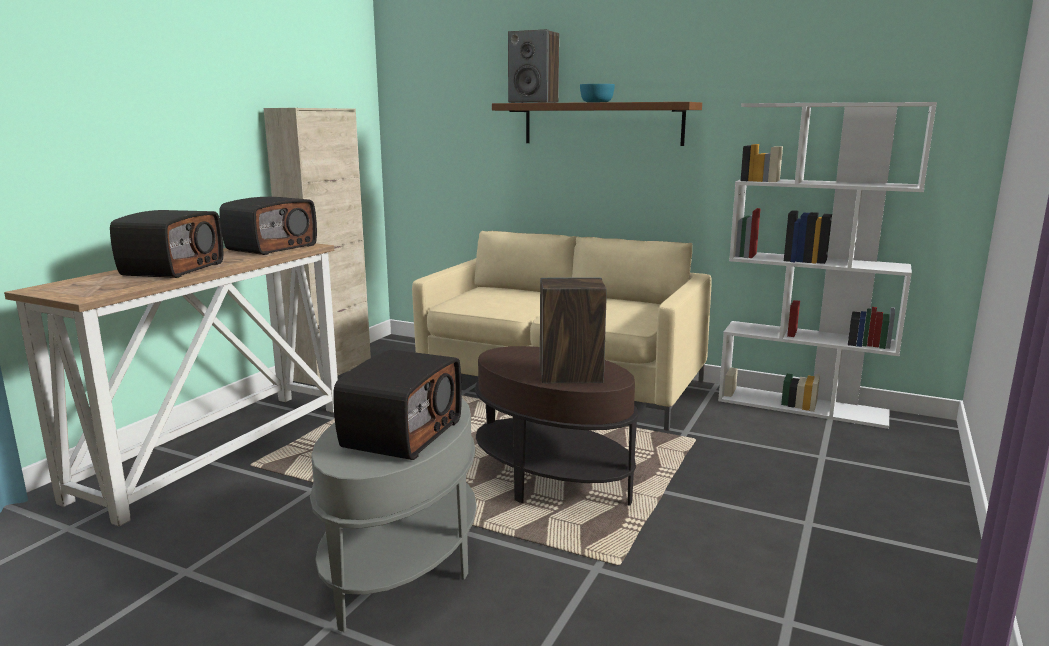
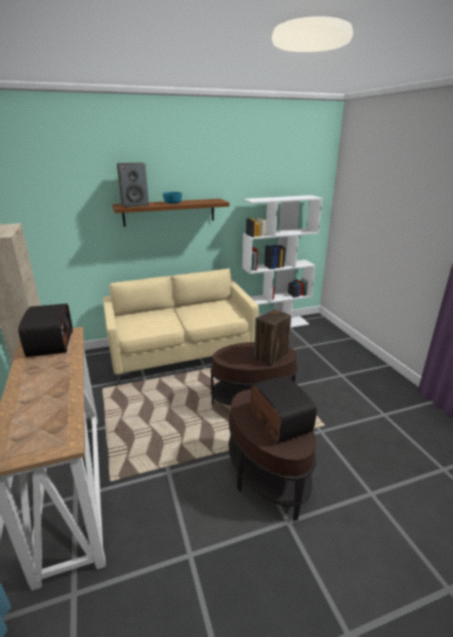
camera: 45 degrees left, 10 degrees up
(172, 269) = (43, 391): radio -> none
(403, 565) = (266, 477): grey side table -> brown side table

